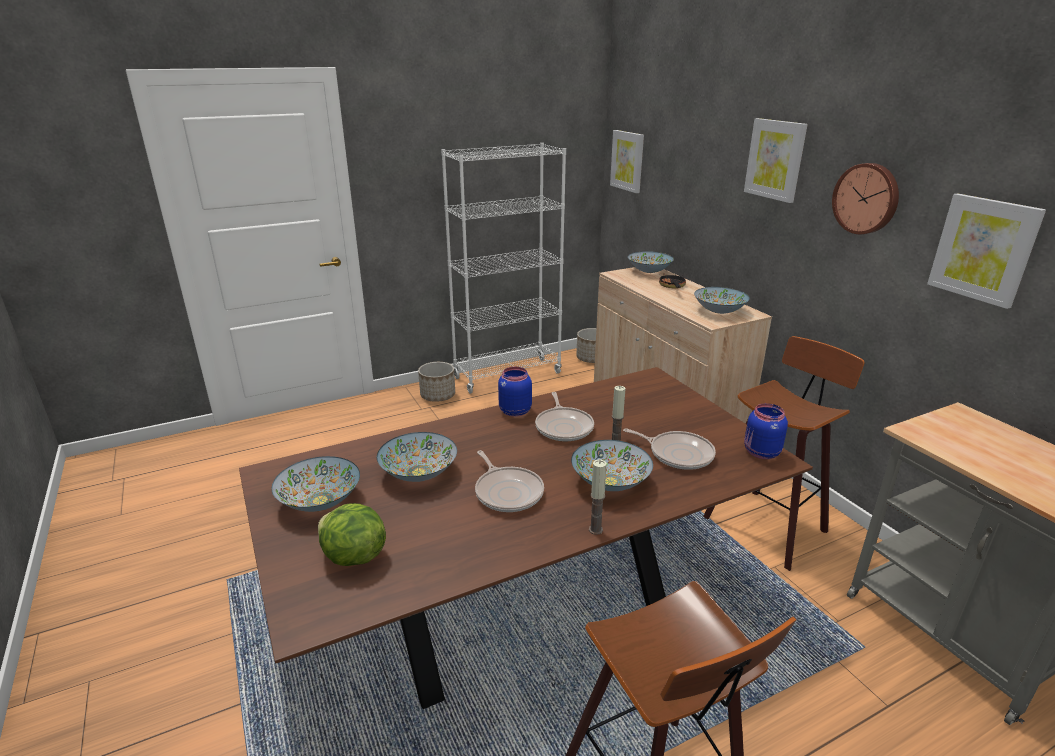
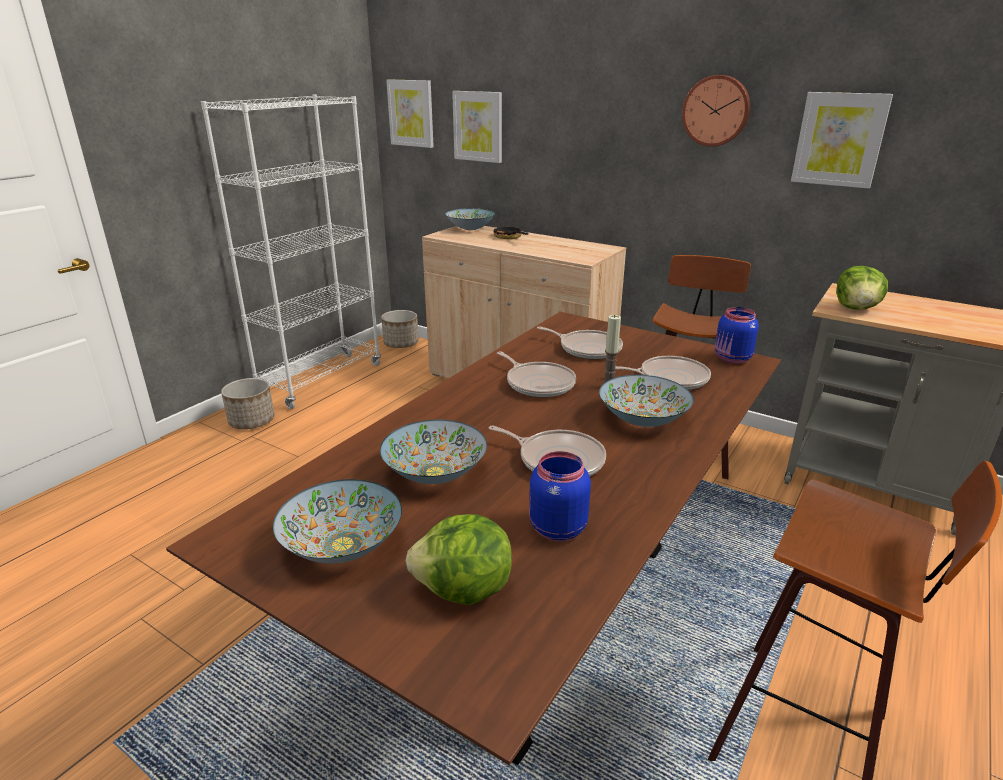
camera: 30 degrees left, 0 degrees up
(514, 411) = (468, 382): blue jar -> blue jar (556, 528)
(595, 529) = (683, 465): candle -> none
(639, 407) = (587, 349): none -> frying pan
(719, 311) = (577, 250): bowl -> none
(775, 159) = (607, 86): picture -> picture (478, 126)
(942, 437) = (856, 308): none -> lettuce

